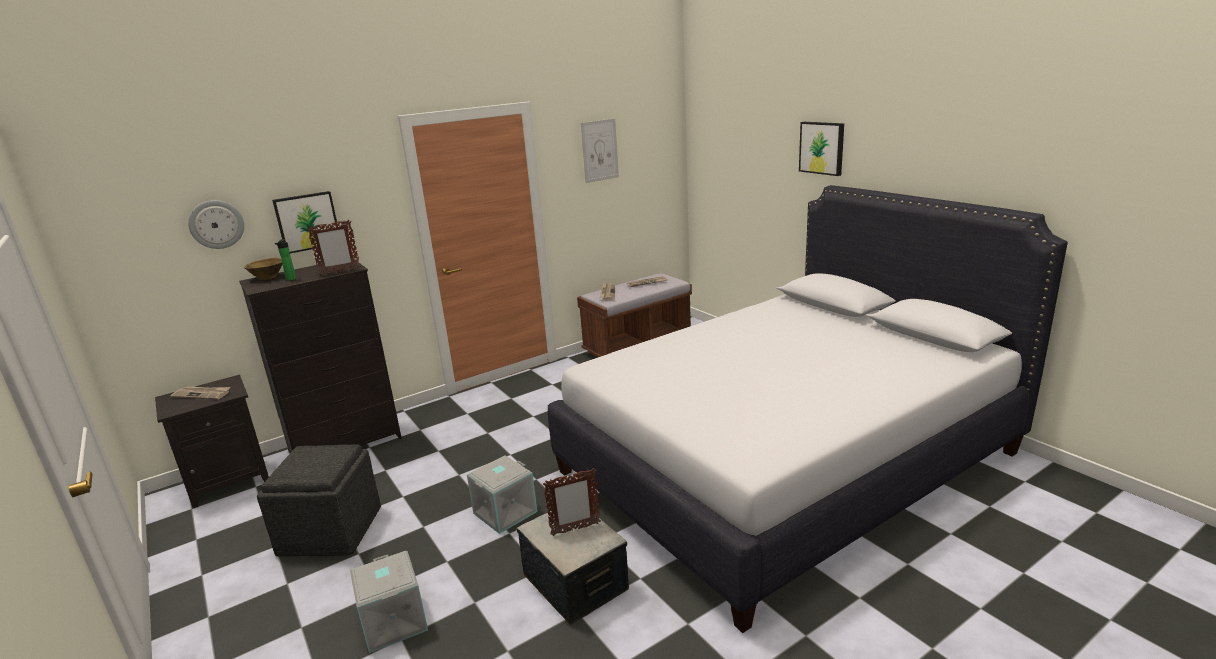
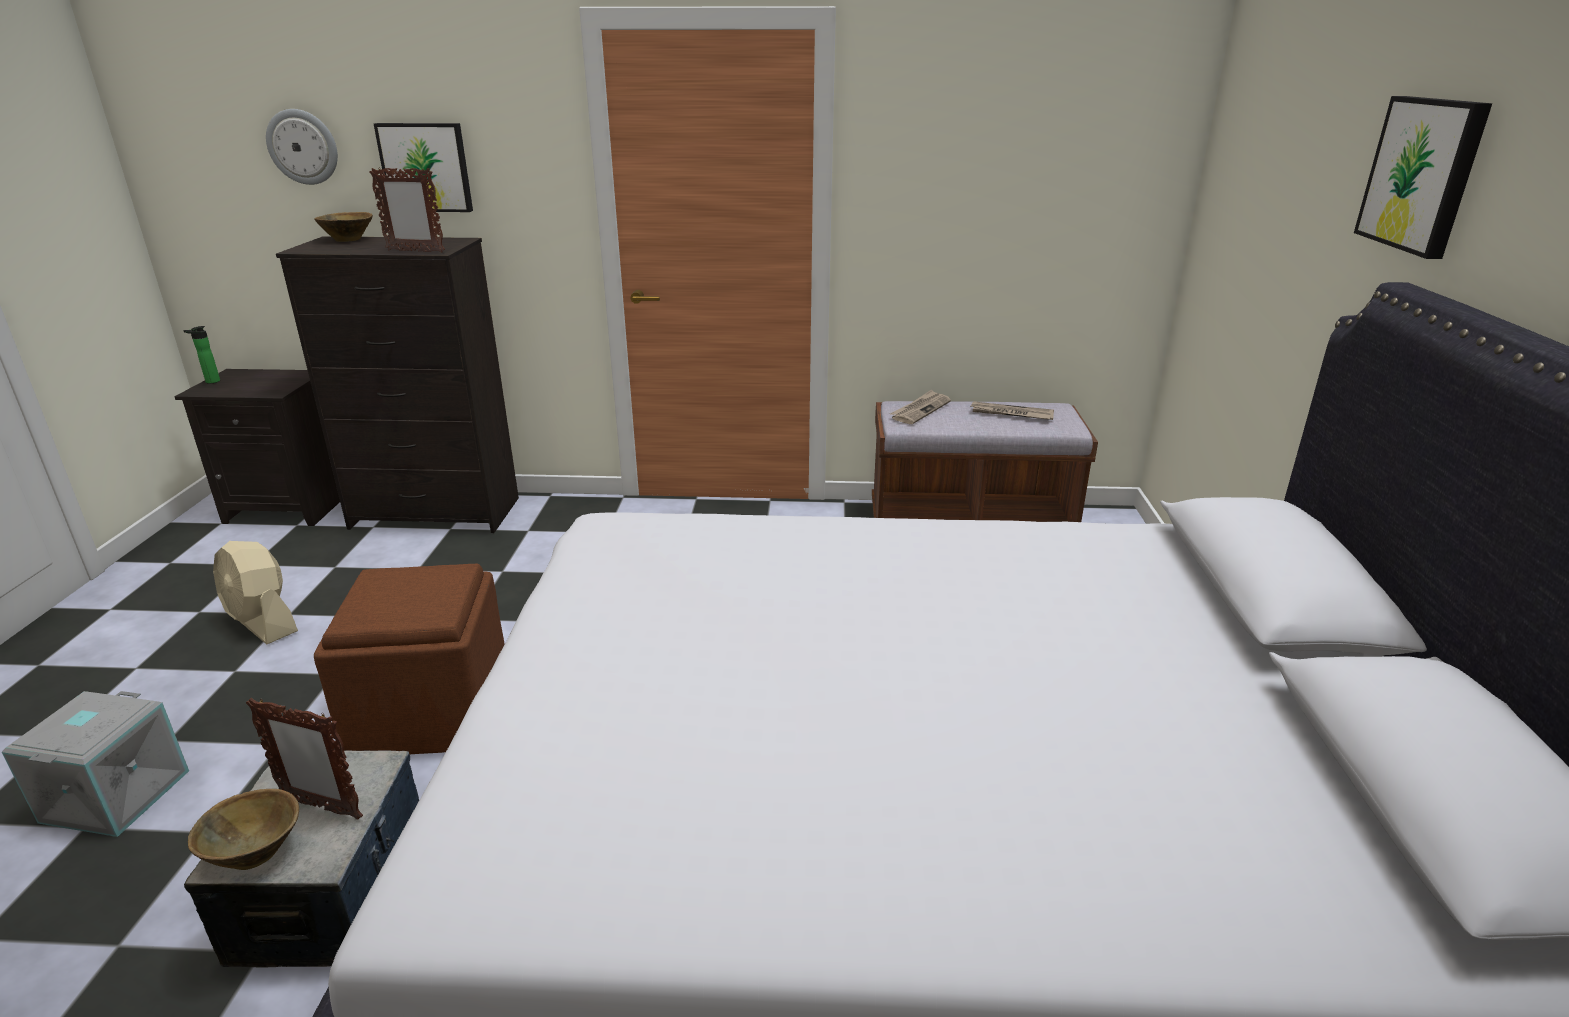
camera: 35 degrees right, 5 degrees up
(202, 394) = (257, 381): newspaper -> none
(290, 279) = (354, 247): bottle -> bottle (210, 382)
(332, 530) = (263, 622): grey ottoman -> beige fan
(505, 512) = (433, 710): grey storage box -> brown ottoman
(576, 552) = (256, 852): none -> brown bowl
(599, 150) = (978, 128): picture -> none

